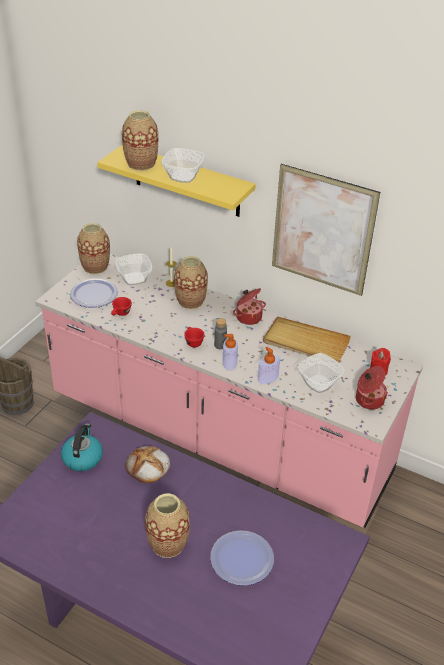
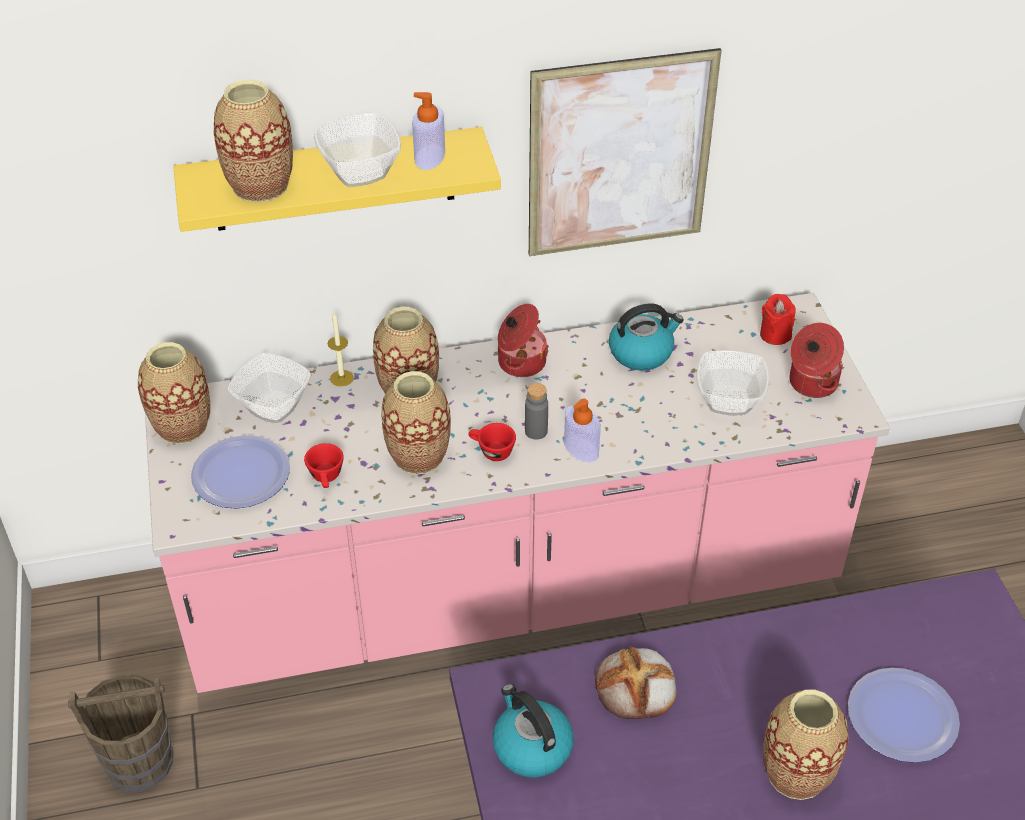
camera: 40 degrees left, 5 degrees up
(163, 326) = (418, 456): none -> vase
(268, 378) = (658, 437): soap dispenser -> soap dispenser (429, 157)
(305, 343) = (642, 352): beige tray -> kettle

